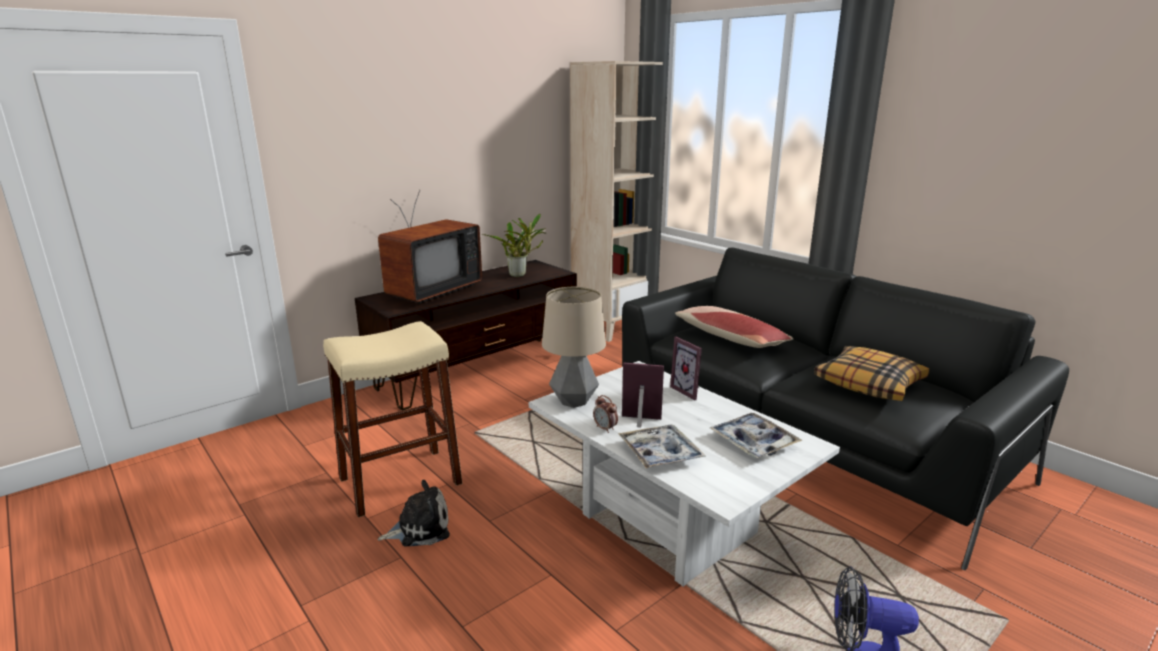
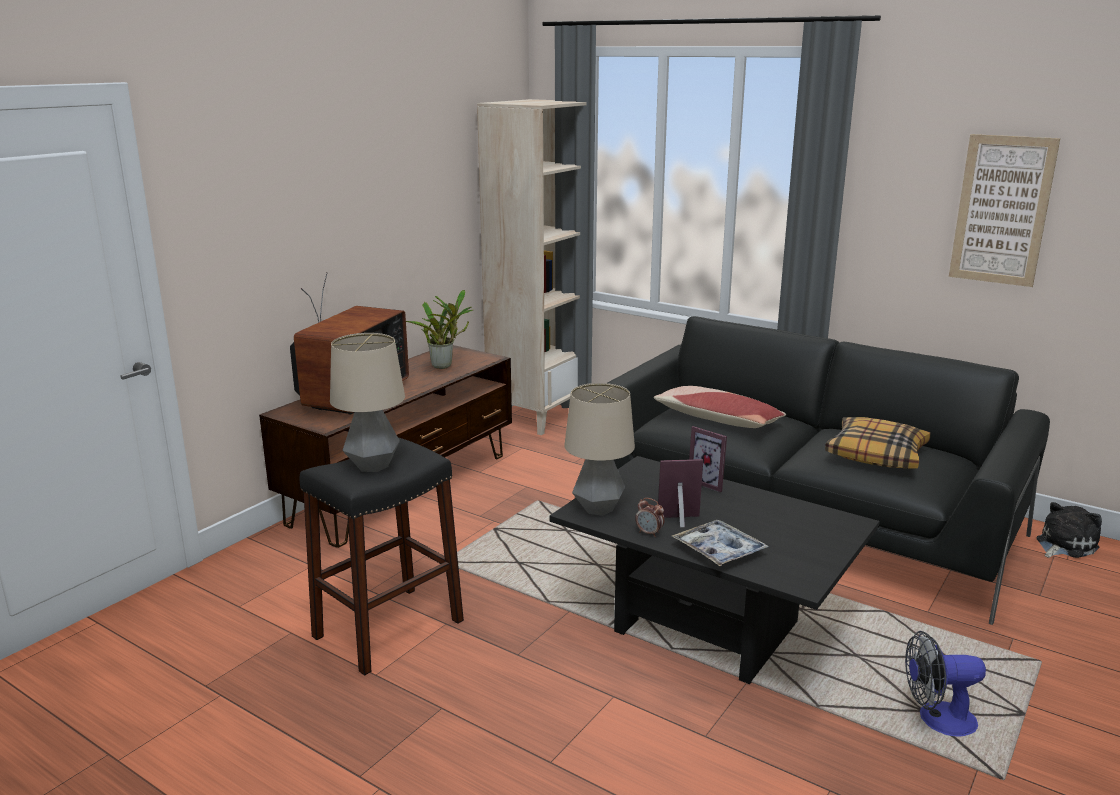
camera: 15 degrees left, 0 degrees up
(381, 341) = (373, 466): none -> table lamp
(400, 481) = (389, 628): beige stool -> black stool
(420, 528) = (444, 675): plush toy -> plush toy (1063, 545)
(668, 523) = (706, 627): white coffee table -> black coffee table
(753, 442) = (800, 527): tray -> none
(1035, 152) = (1002, 210): none -> picture

